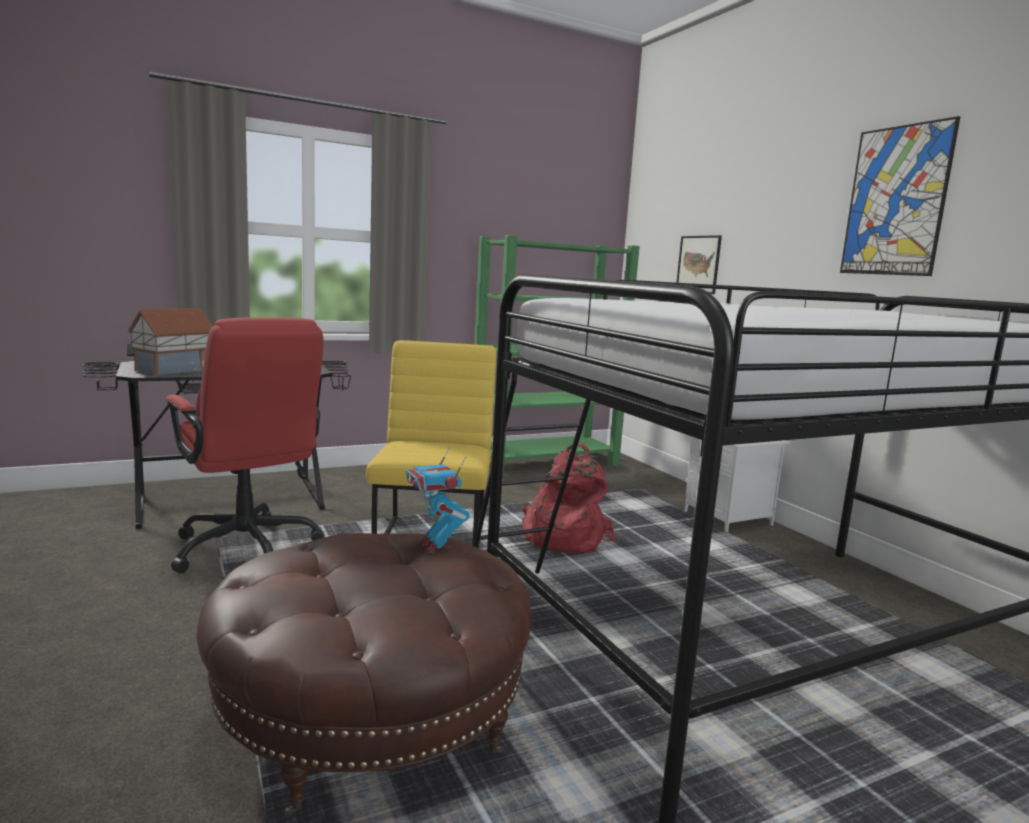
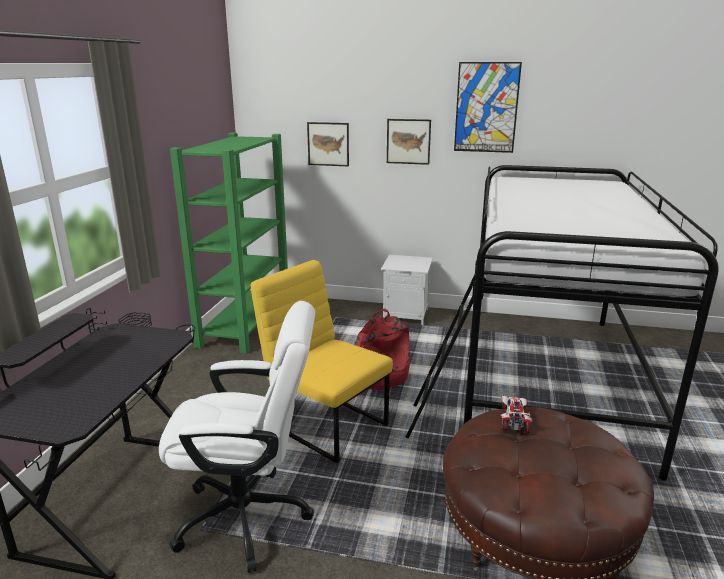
camera: 50 degrees left, 10 degrees up
(176, 370) = (76, 402): toy house -> none
(249, 551) = (250, 518): red office chair -> white office chair
(435, 546) = (513, 420): toy robot -> toy car
(784, 259) = (408, 141): none -> picture

